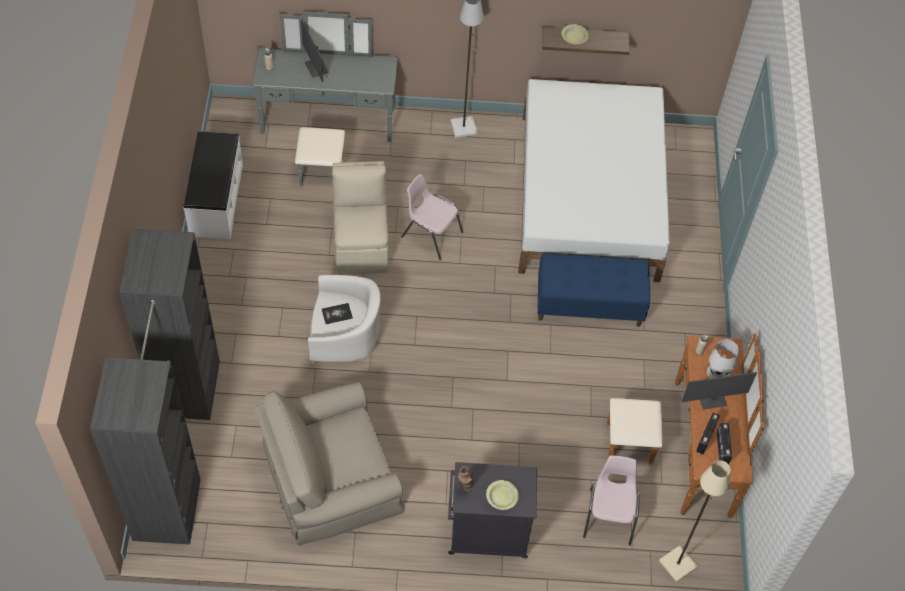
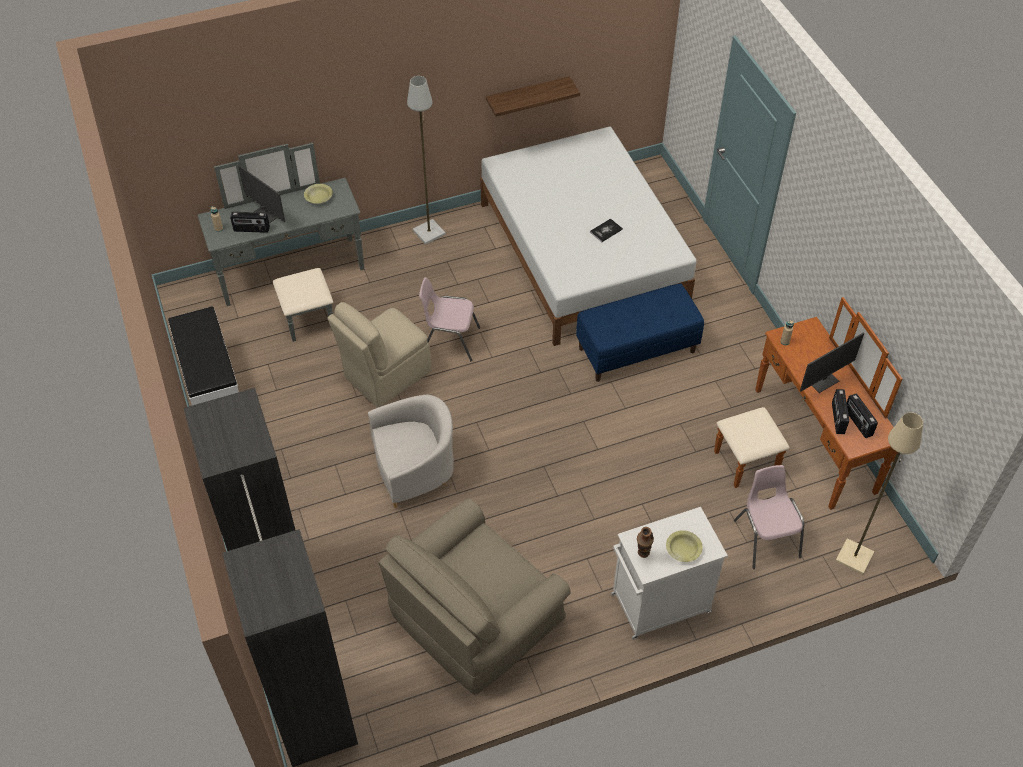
camera: 20 degrees left, 5 degrees down
(295, 78) = (251, 230): none -> radio
(337, 314) = (403, 444): book -> book (606, 231)
(361, 245) = (385, 375): beige chair -> beige chair turned 105 degrees counterclockwise
(486, 533) = (658, 604): black cabinet -> white cabinet
(574, 37) = (521, 96): yellow bowl -> yellow bowl (318, 197)
(718, 373) = (813, 355): white table lamp -> none

